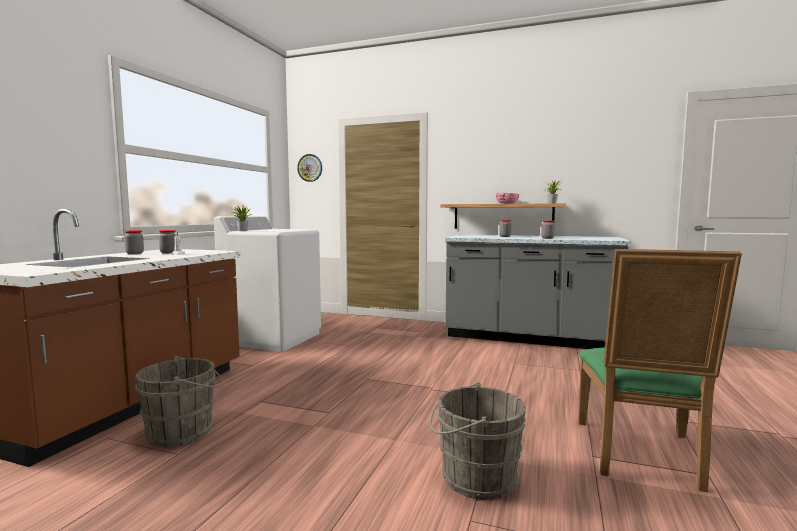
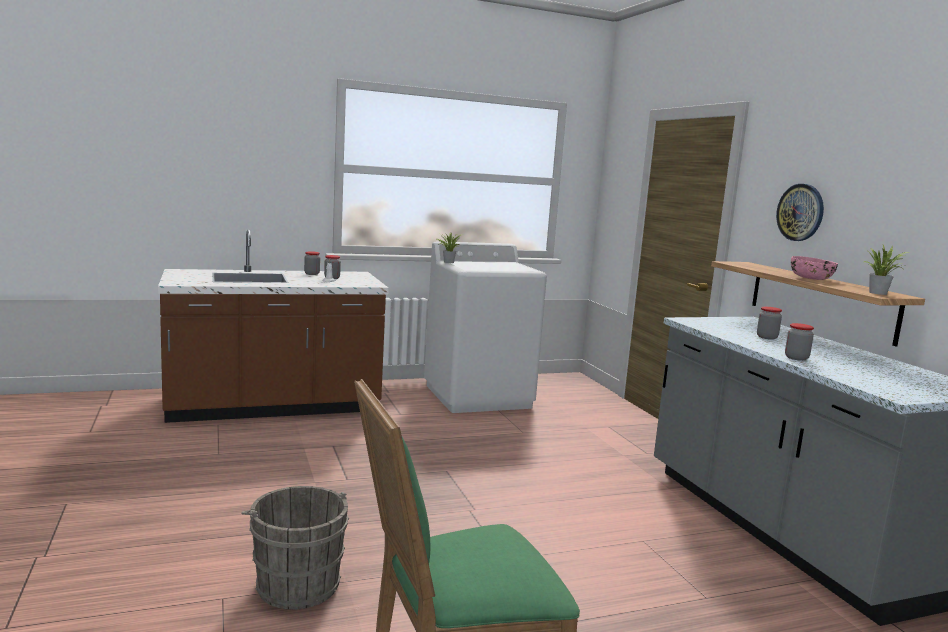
camera: 50 degrees right, 5 degrees up
(184, 431) = (252, 442): grey bucket -> none
(310, 168) = (617, 180): wall clock -> wall clock (800, 212)

